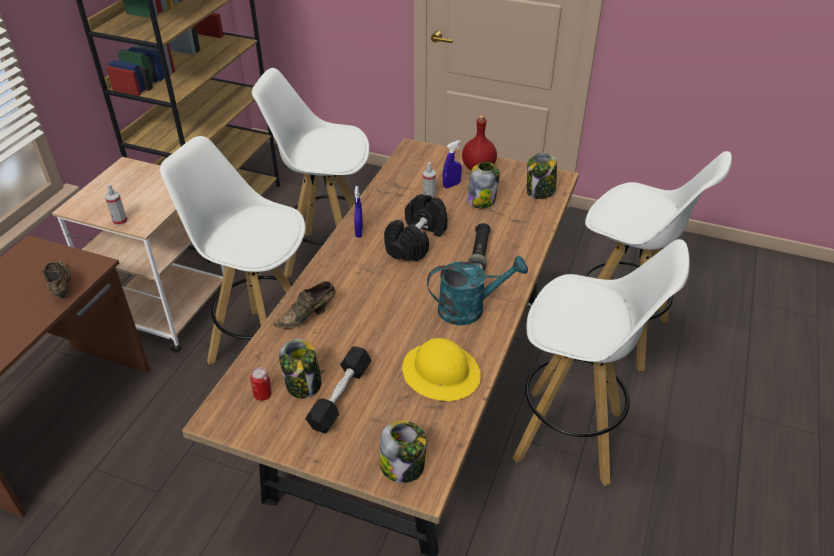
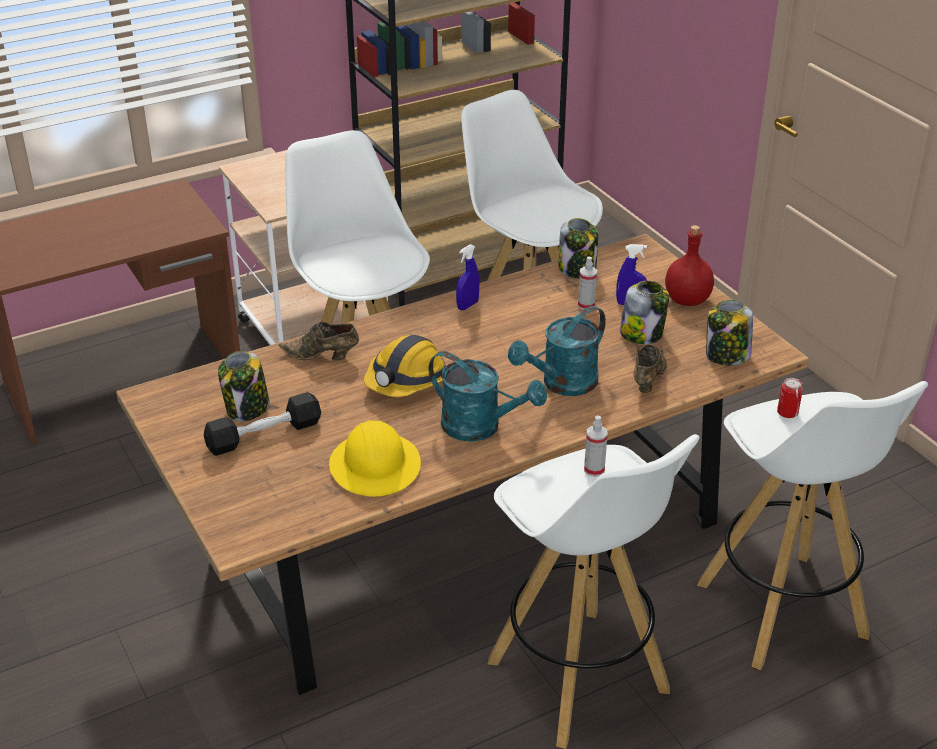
camera: 40 degrees right, 5 degrees down
(62, 288) = (159, 235): brown shoe -> brown shoe (648, 379)
(120, 221) = (262, 197): spray bottle -> spray bottle (594, 470)
(263, 395) = (205, 398): can -> can (787, 413)
(386, 303) = (407, 381): none -> hard hat
(403, 466) = (242, 517): jar -> jar (577, 269)
(416, 241) = (513, 341): black dumbbell -> none
(479, 255) = (562, 384): black flashlight -> turquoise watering can

